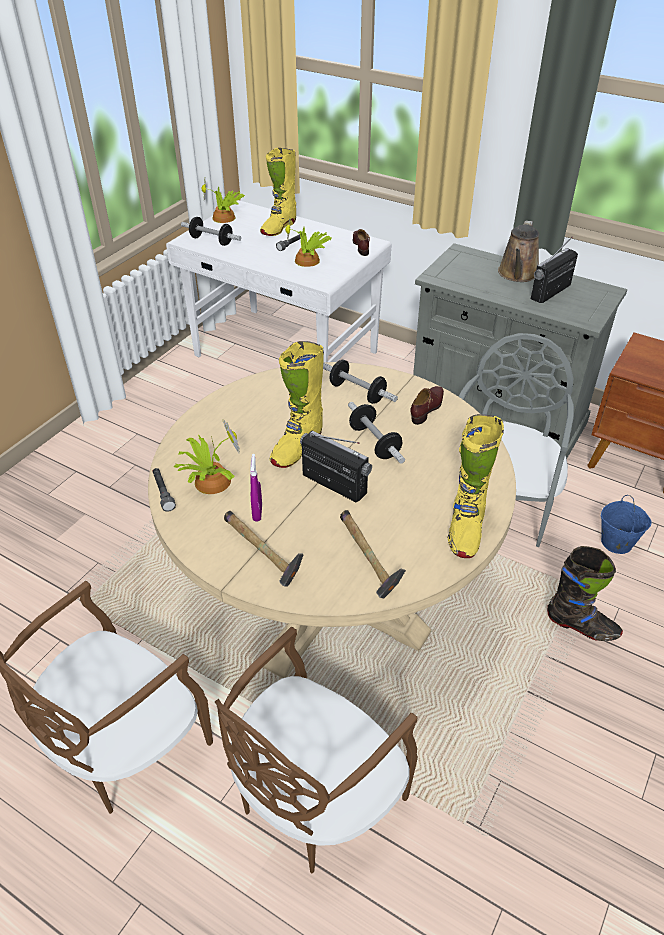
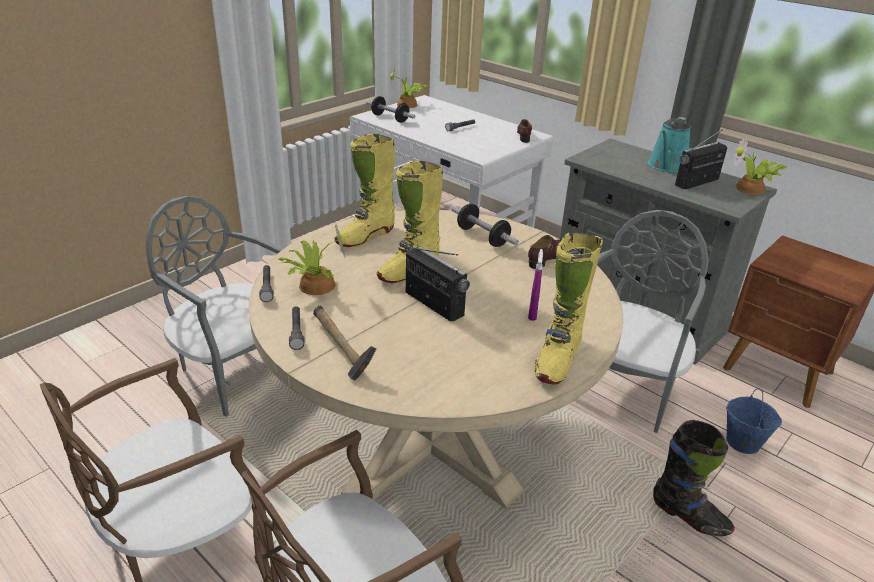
camera: 10 degrees right, 10 degrees down
(114, 552) = (236, 369): none -> grey chair
(212, 541) = (296, 332): none -> grey flashlight
(257, 512) = (349, 316): purple spray bottle -> purple spray bottle (532, 314)
(278, 228) = (453, 116): yellow boot -> yellow boot (365, 236)
(308, 261) = (471, 141): potted plant -> potted plant (752, 189)
(367, 560) = (445, 371): hammer -> none
(374, 442) = (486, 277): dumbbell -> none
(518, 274) = (667, 166): brown watering can -> turquoise watering can

